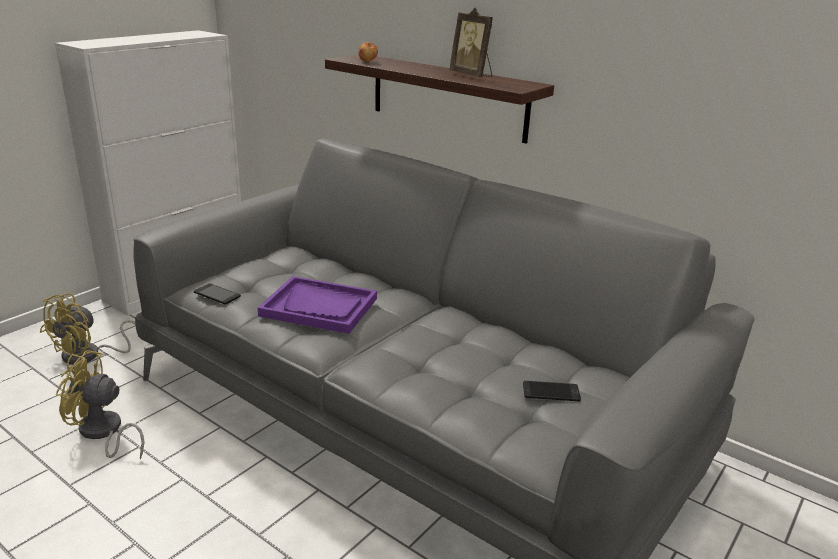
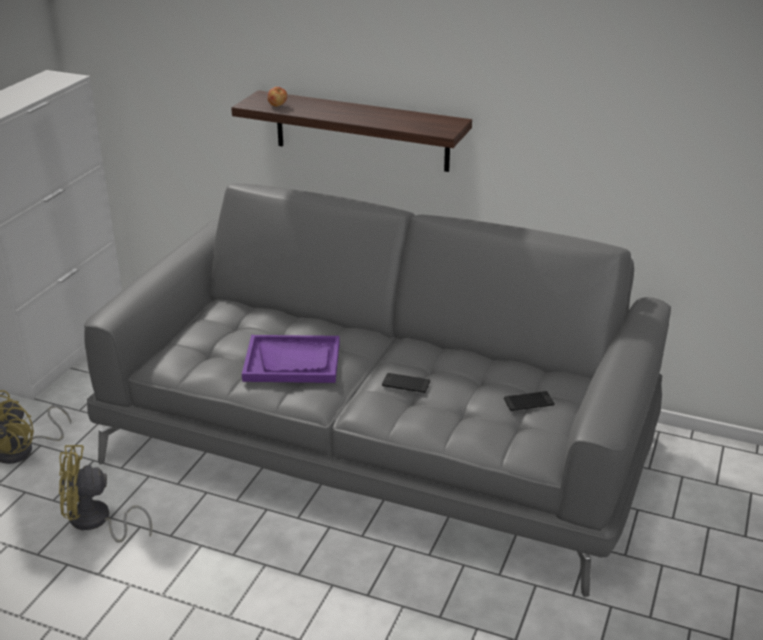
camera: 15 degrees left, 5 degrees up
(217, 294) = (186, 367): phone -> phone (406, 383)
(472, 75) = (391, 115): picture frame -> none

